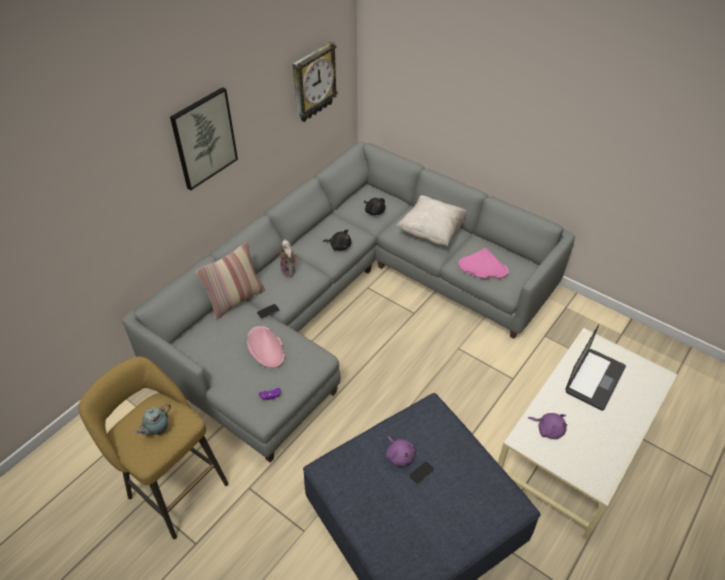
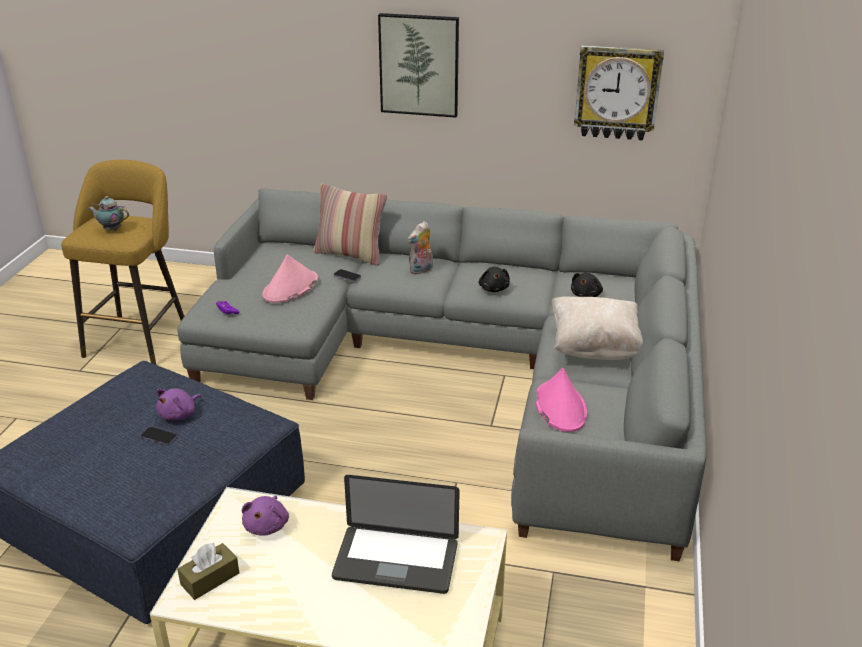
camera: 65 degrees right, 15 degrees down
(587, 468) = (210, 579): none -> brown tissue box

